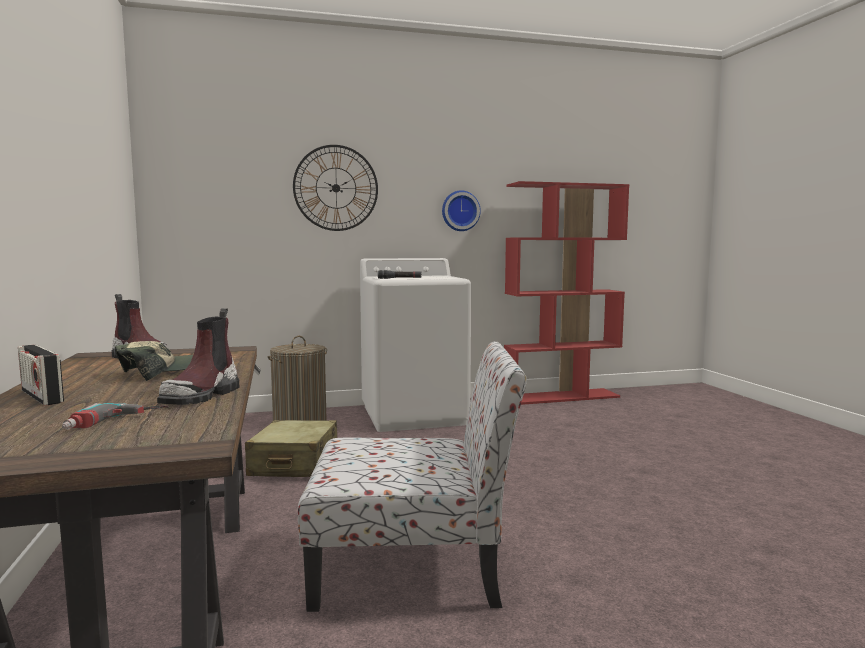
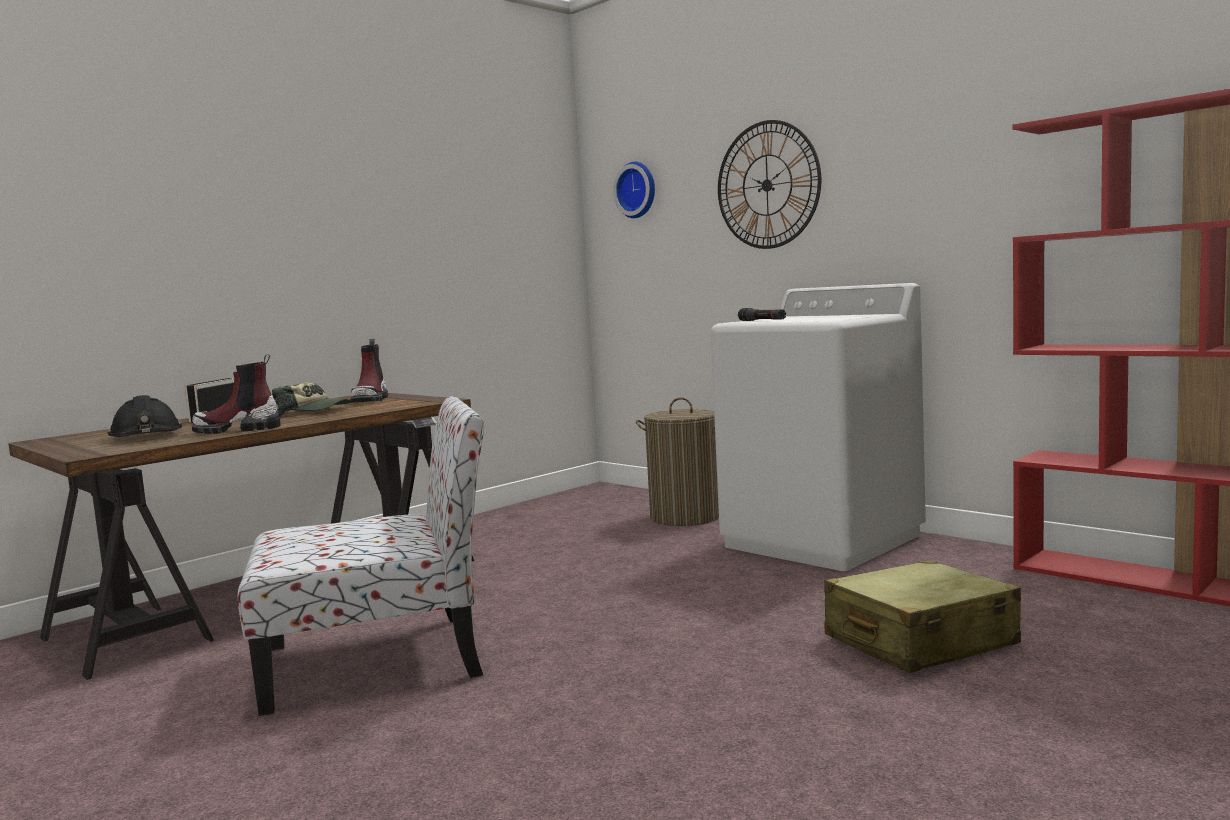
camera: 60 degrees right, 0 degrees up
(116, 423) = (146, 437): power drill -> black hard hat
(294, 464) = (566, 551): beige suitcase -> beige suitcase (919, 642)
(413, 566) = (379, 660): chair -> chair turned 75 degrees counterclockwise
(460, 211) = (953, 195): wall clock -> wall clock (637, 190)

